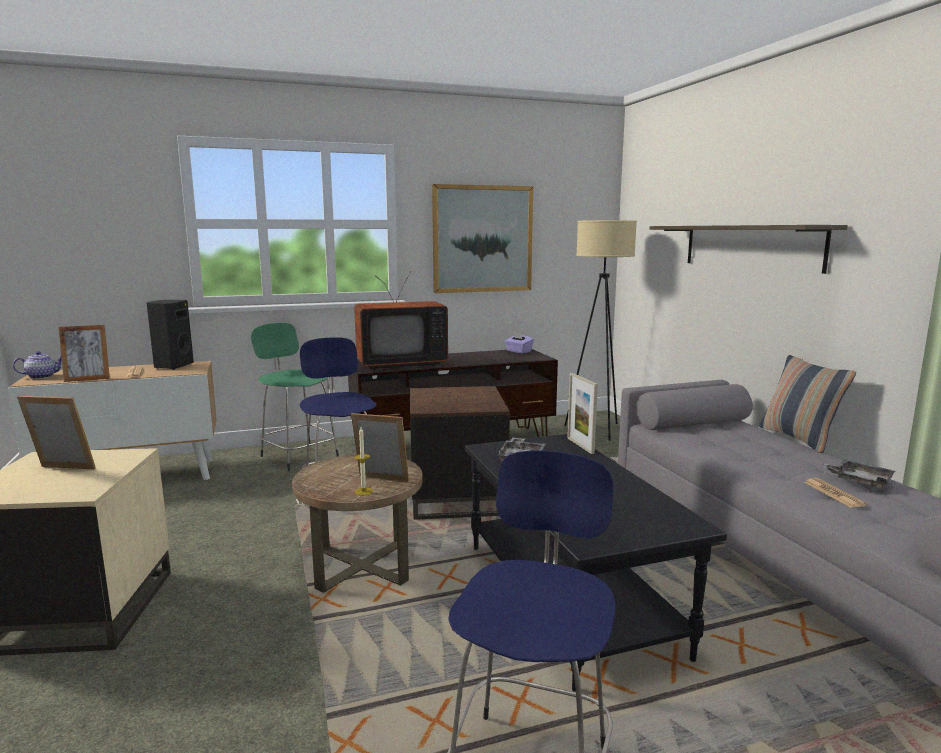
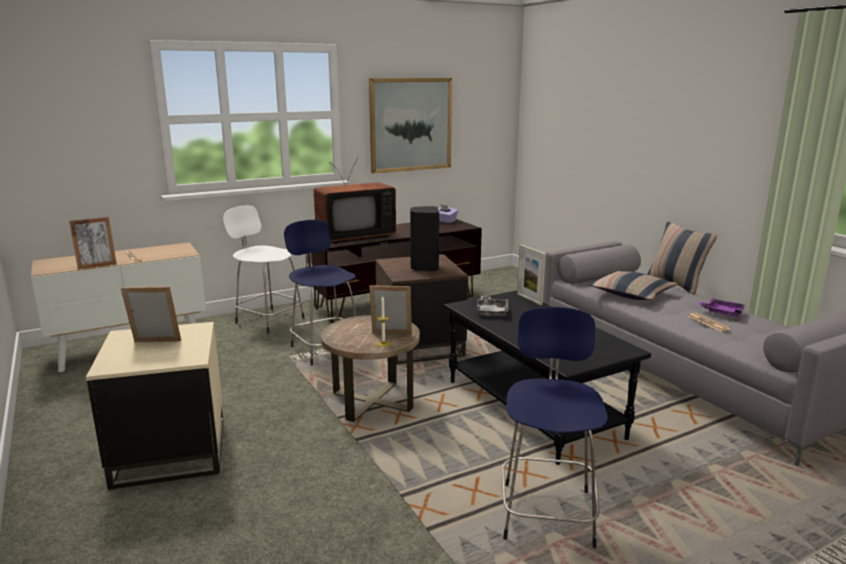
camera: 10 degrees left, 5 degrees up
(42, 376) = (50, 265): teapot -> none
(172, 366) = (160, 249): black speaker -> black speaker (424, 267)
(298, 455) = (268, 320): green stool -> white stool
(597, 430) = (508, 283): beige floor lamp -> none
(730, 447) = (631, 294): none -> pillow
(750, 246) = (635, 136): shelf -> none
(859, 480) = (722, 312): grey tray -> purple tray

